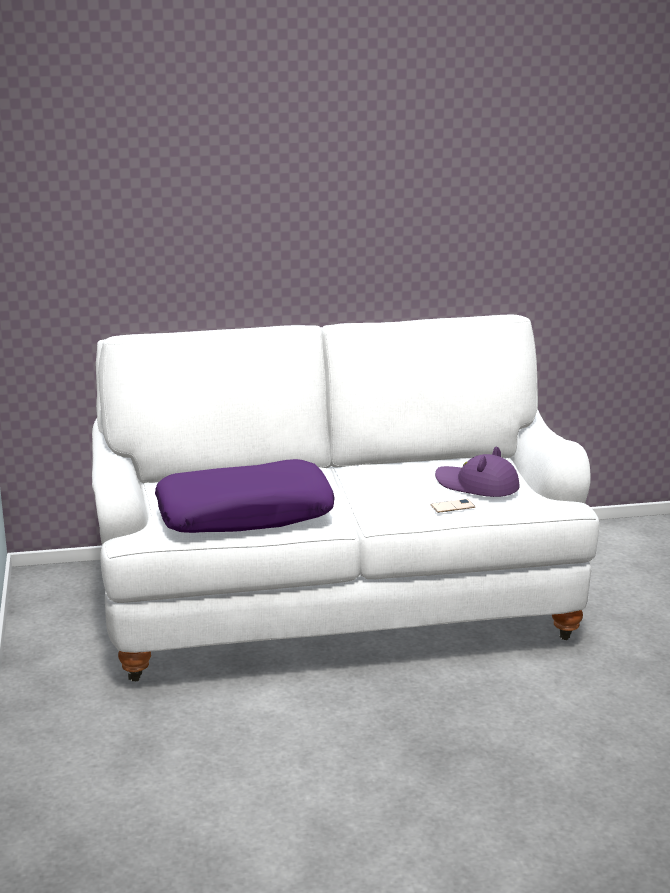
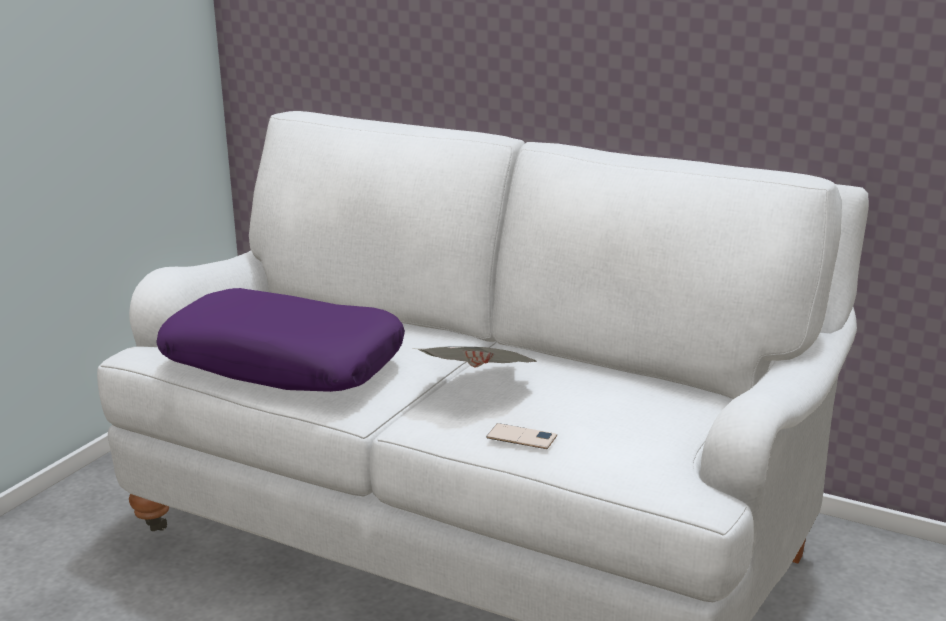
camera: 40 degrees right, 0 degrees up
(378, 491) = (478, 386): none -> newspaper
(477, 485) = (604, 420): purple hat -> none

